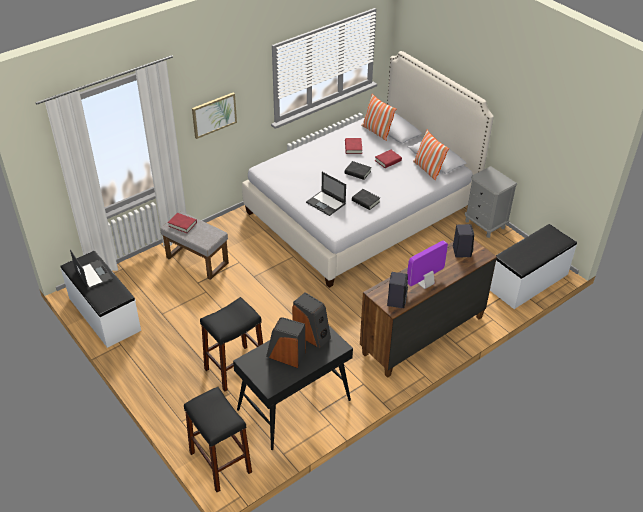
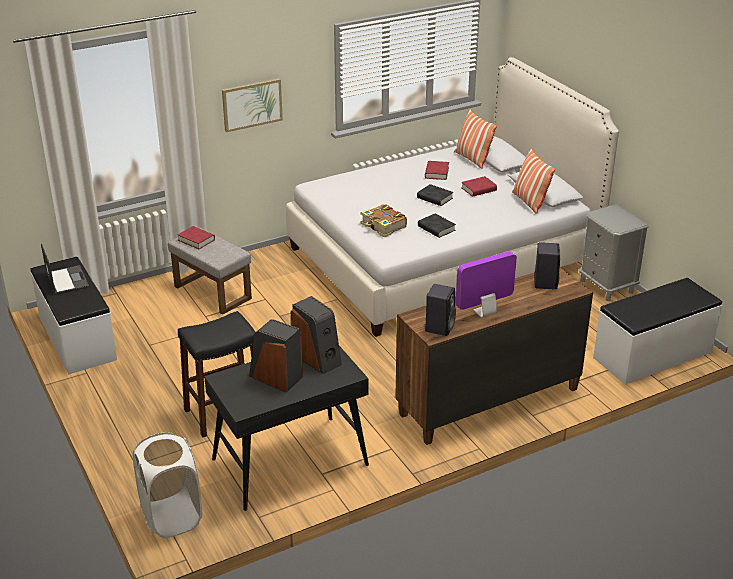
camera: 10 degrees right, 10 degrees down
(220, 462) = (172, 517): black stool -> white laundry basket
(326, 203) = (383, 226): laptop -> book

